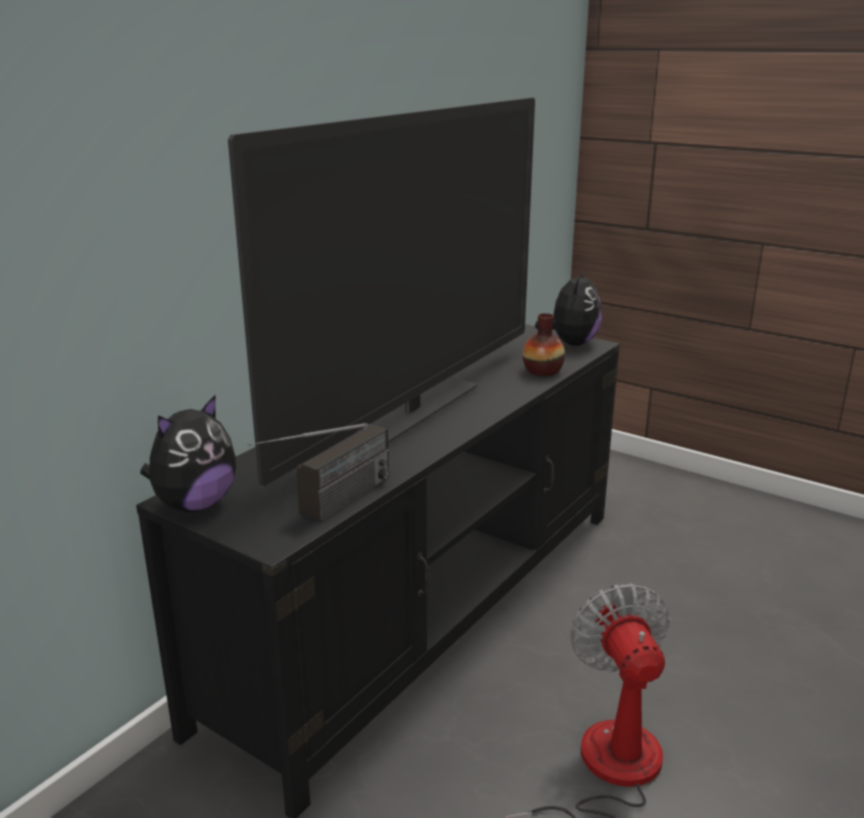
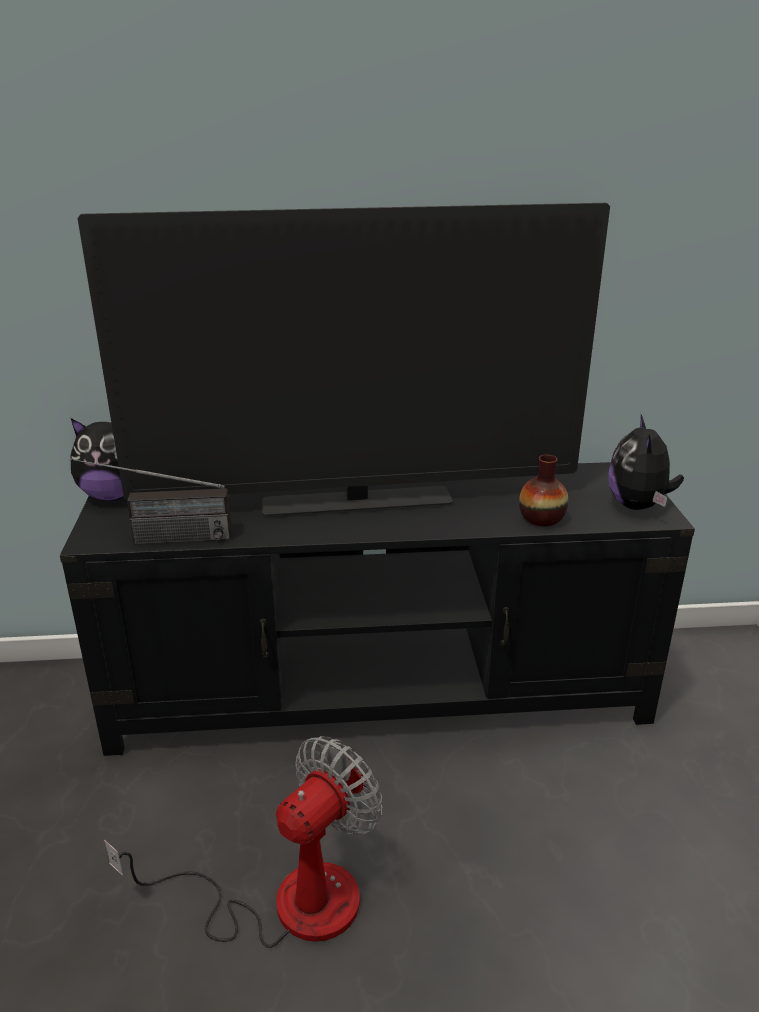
camera: 50 degrees right, 5 degrees up
(571, 343) = (638, 506): plush toy -> plush toy turned 120 degrees clockwise

